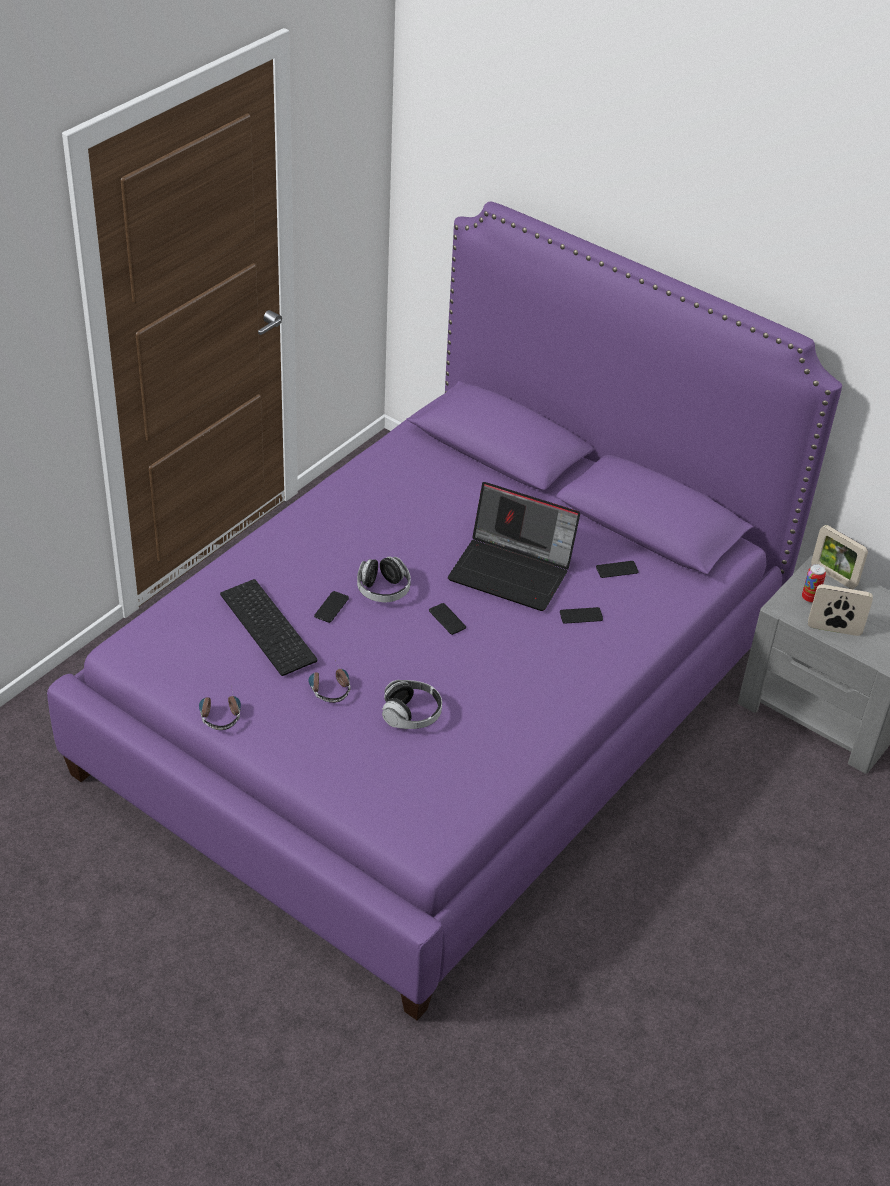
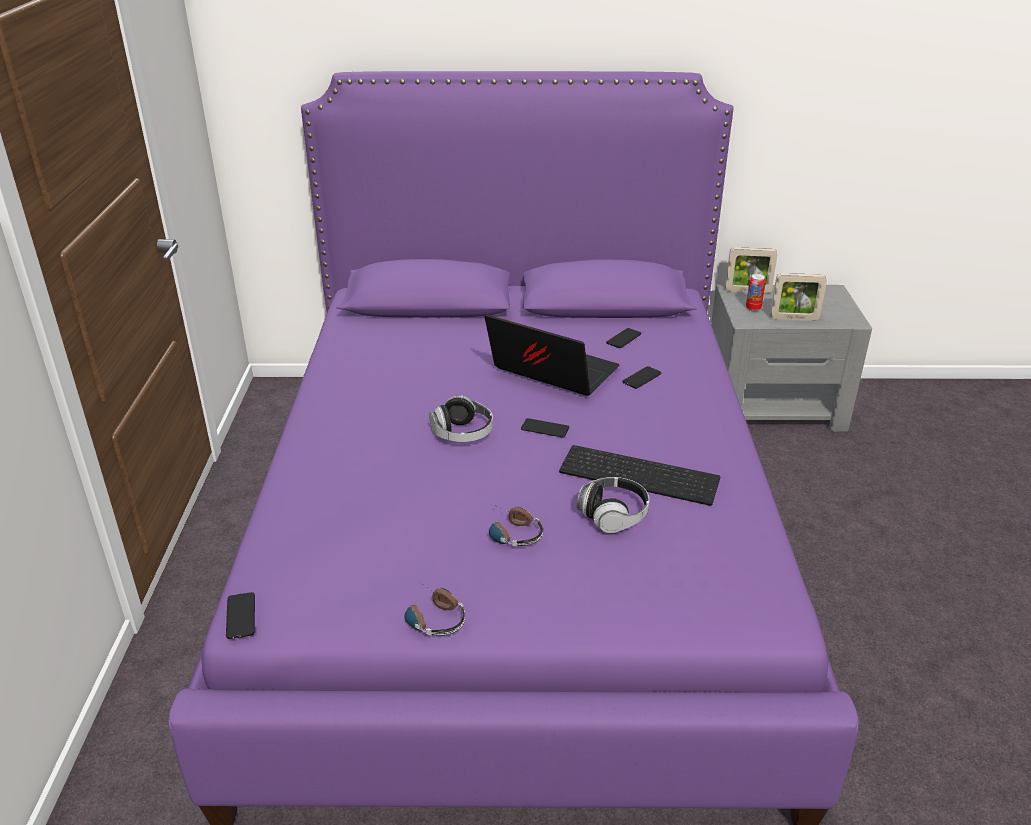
camera: 35 degrees left, 10 degrees down
(271, 627) = (394, 511): keyboard -> keyboard (641, 474)
(331, 607) = (433, 467): phone -> phone (241, 616)
(513, 571) = (550, 372): laptop -> laptop turned 135 degrees counterclockwise
(834, 629) = (794, 318): picture frame -> picture frame turned 150 degrees counterclockwise

